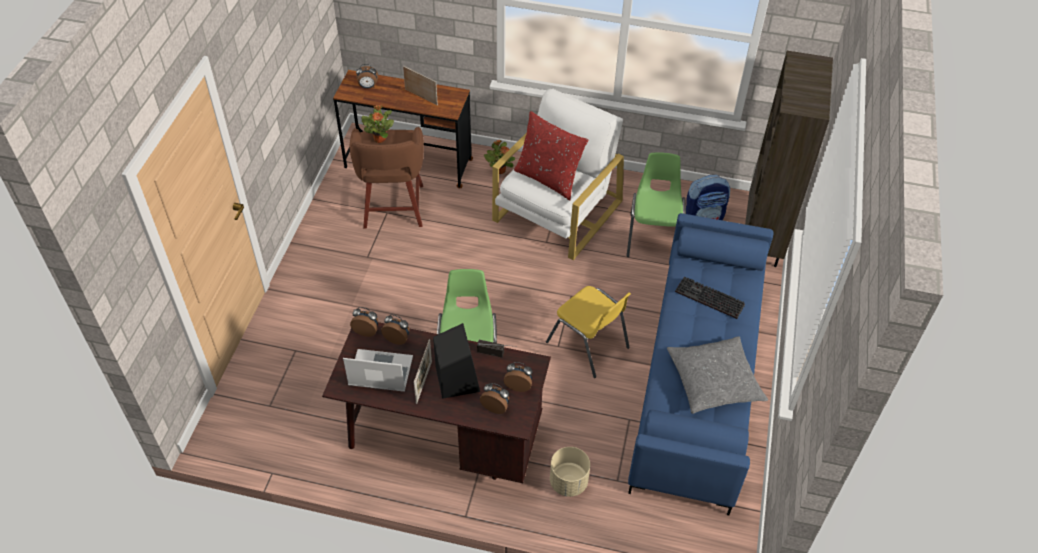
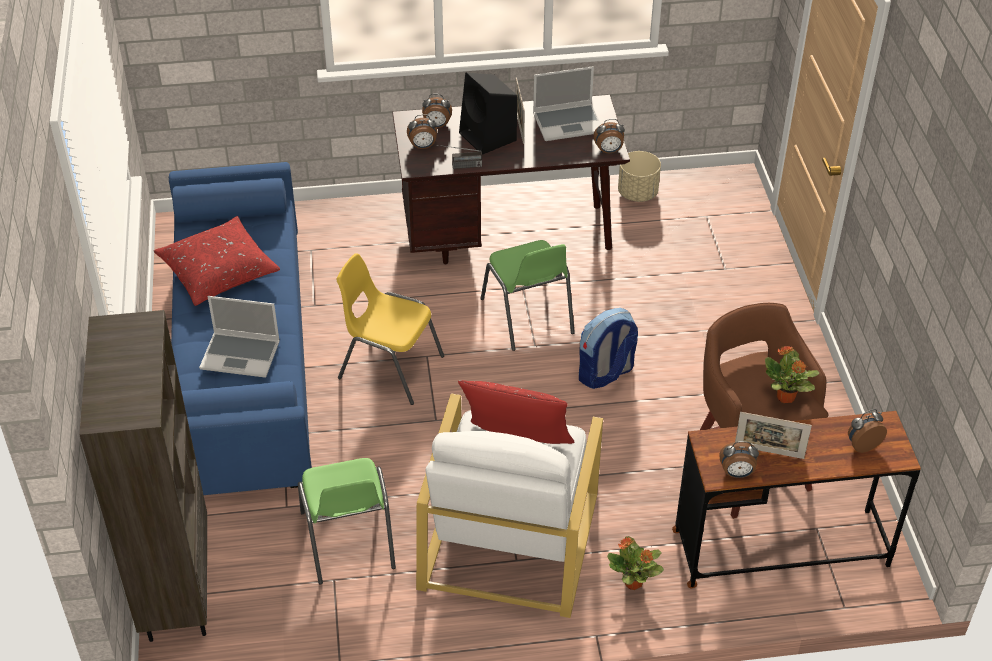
camera: 160 degrees right, 5 degrees down
(397, 338) = (572, 153): alarm clock -> alarm clock (737, 473)
(569, 482) = (361, 236): beige planter -> beige planter (637, 193)
(704, 217) = (277, 600): backpack -> backpack (605, 374)
(708, 299) = (242, 355): keyboard -> laptop
(714, 380) = (218, 271): grey pillow -> red pillow

